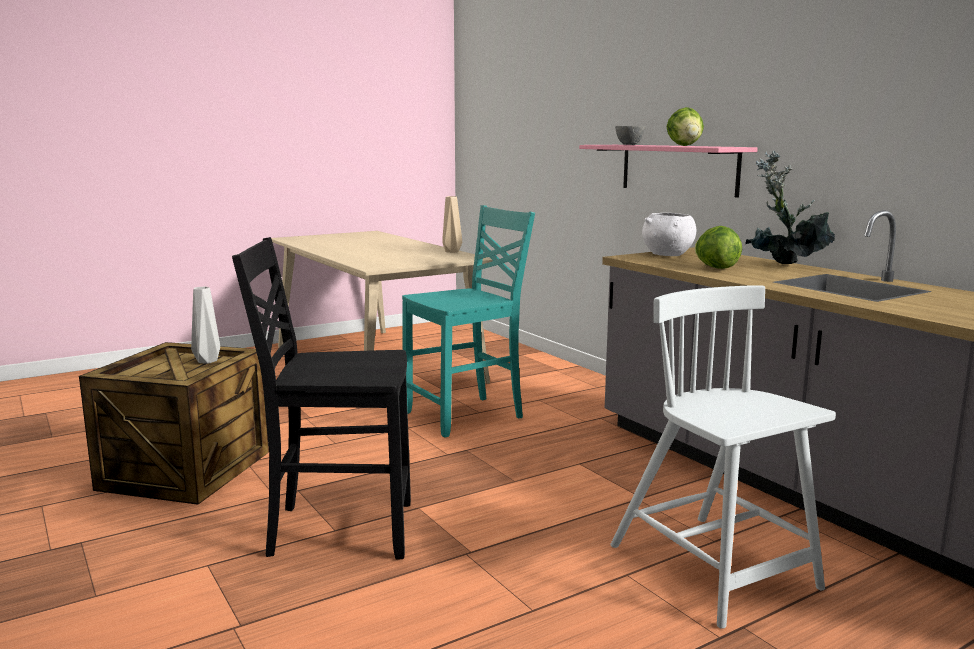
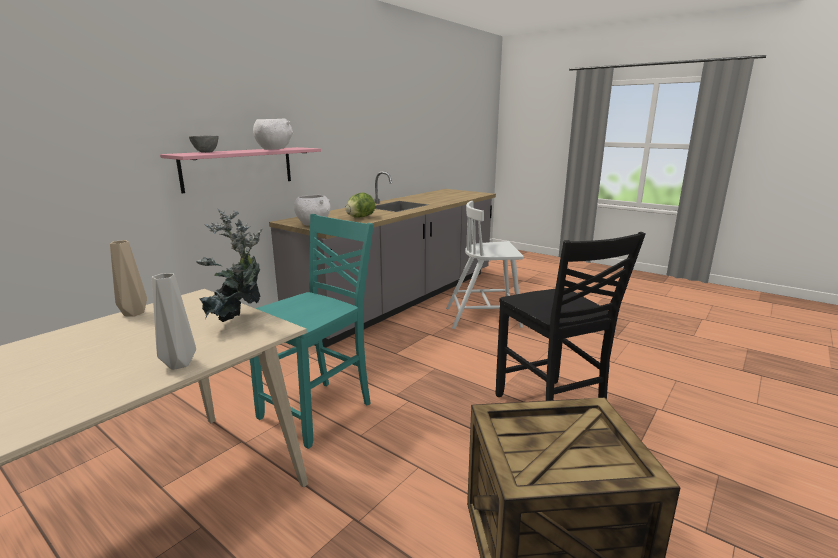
camera: 110 degrees left, 5 degrees up
(208, 361) = (523, 434): grey vase -> grey vase (180, 363)
(466, 416) = (319, 411): turquoise chair -> turquoise chair turned 90 degrees clockwise
(685, 146) = (274, 149): lettuce -> white bowl
(715, 569) = (484, 317): white chair -> white chair turned 45 degrees clockwise
(783, 266) = (344, 210): potted plant -> potted plant (239, 321)

